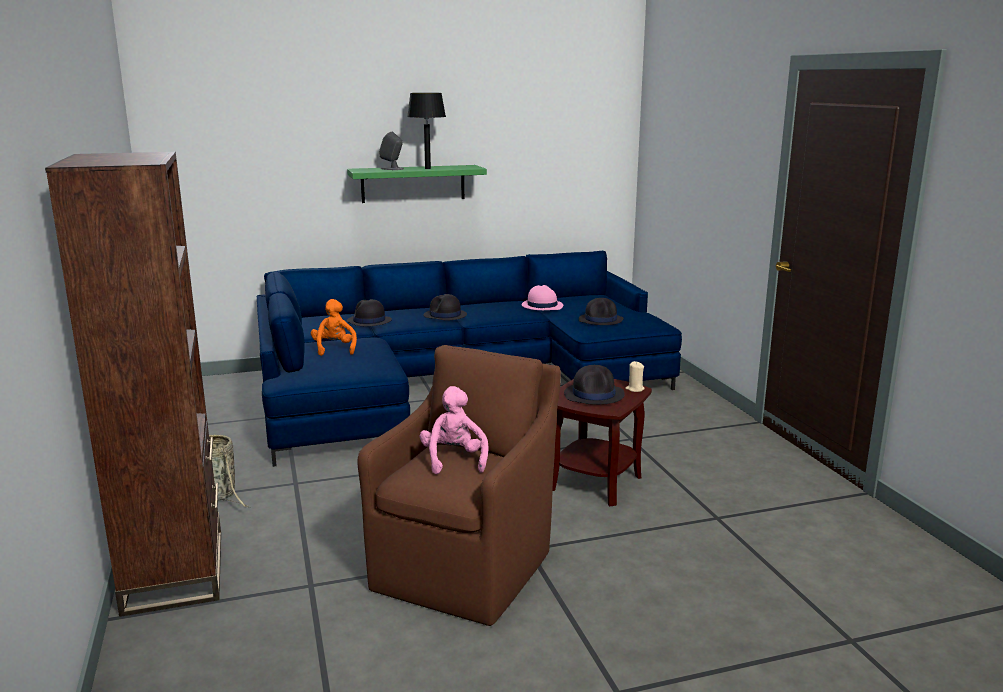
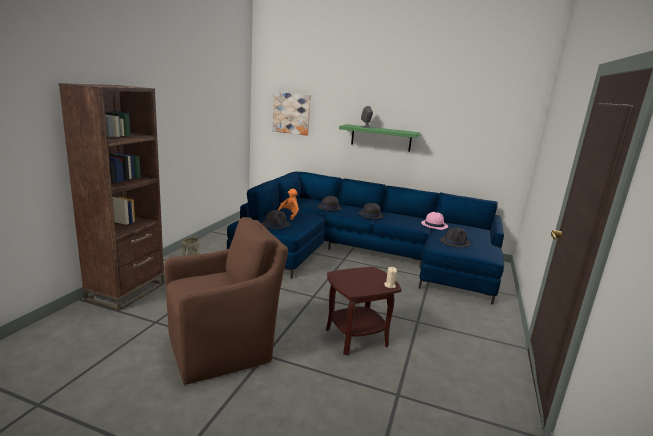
camera: 35 degrees right, 0 degrees up
(232, 163) = (291, 113): none -> picture
(427, 168) = (384, 129): black table lamp -> none
(454, 460) = (214, 282): pink plush toy -> none
(594, 395) = (359, 279): black hat -> black hat (276, 224)

